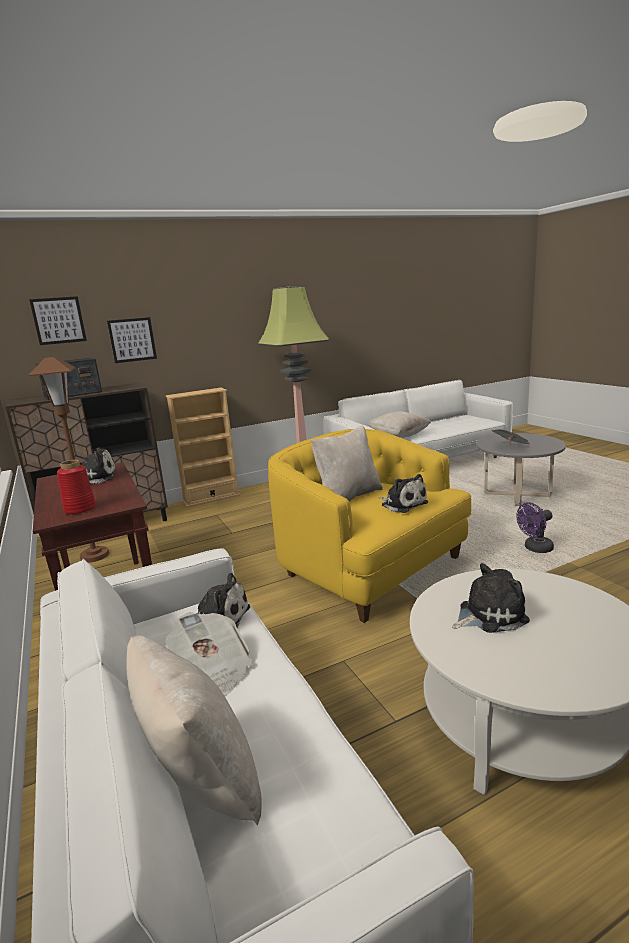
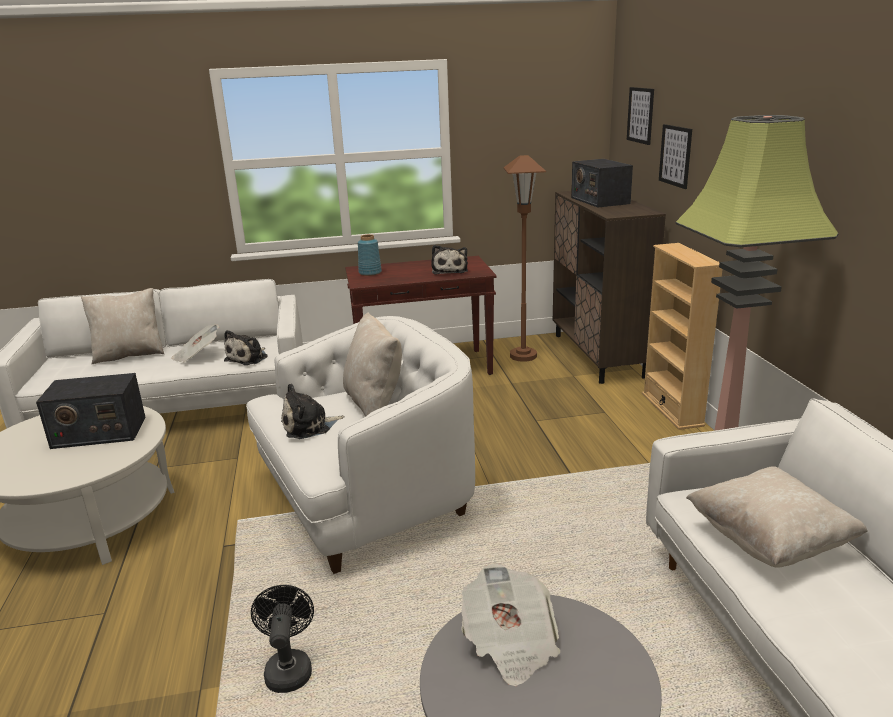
camera: 105 degrees right, 5 degrees up
(79, 509) = (370, 272): red vase -> blue vase
(370, 569) = (365, 498): yellow armchair -> white armchair
(489, 615) = (98, 432): plush toy -> radio
(535, 549) = (288, 668): purple fan -> black fan

